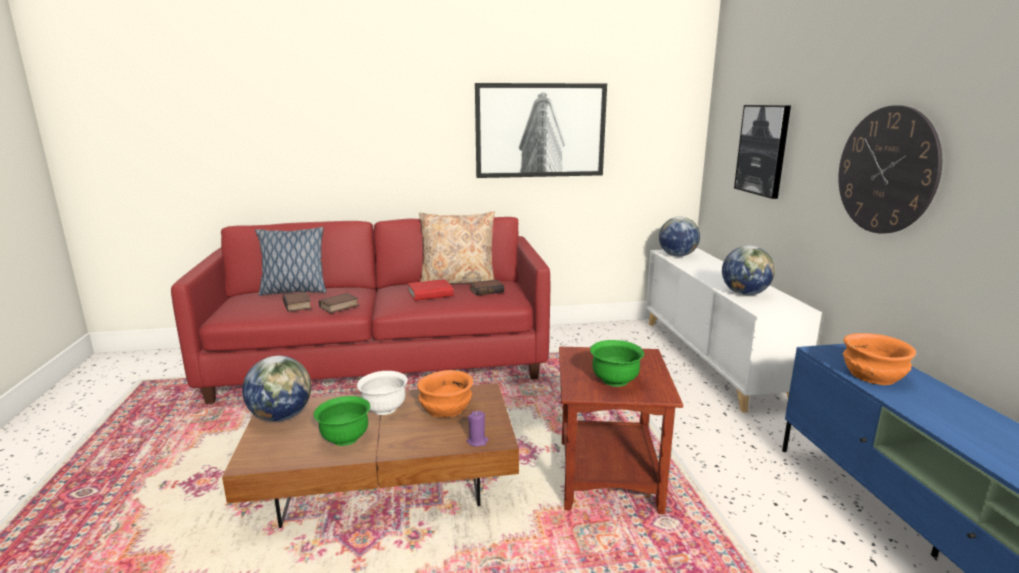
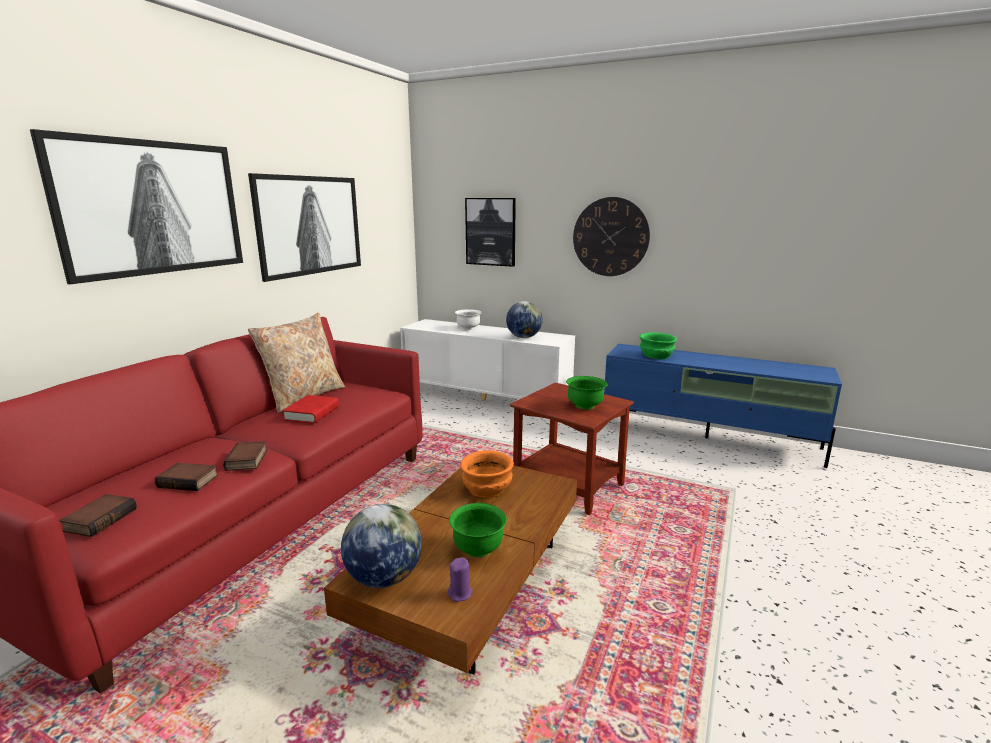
camera: 55 degrees left, 0 degrees up
(294, 291) = (129, 475): pillow -> none
(384, 409) = (448, 516): white bowl -> white bowl (468, 328)
(386, 111) = (154, 208): none -> picture
(477, 441) = (551, 491): purple candle -> purple candle (460, 593)
(486, 290) = (352, 393): book -> book (100, 519)
(677, 256) = (428, 326): globe -> none
(874, 375) = (656, 356): orange bowl -> green bowl

